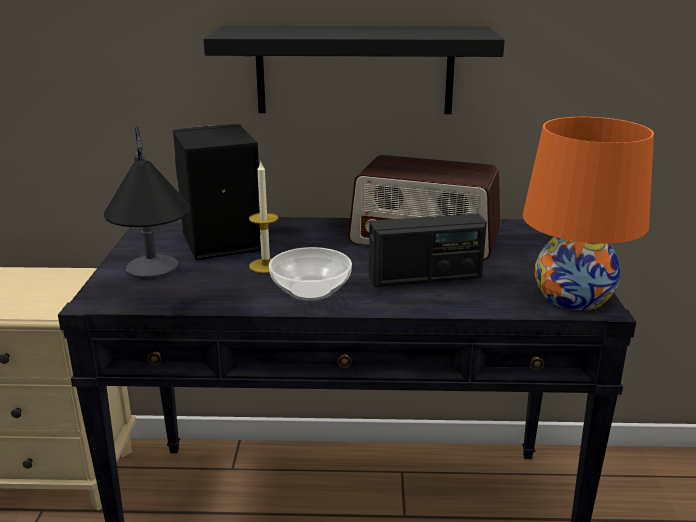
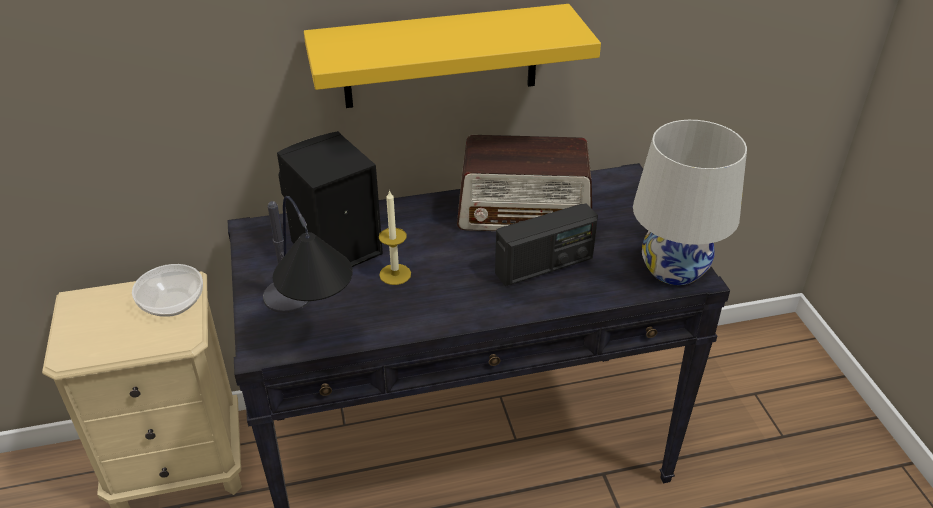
camera: 15 degrees left, 15 degrees up
(310, 291) = (451, 301): bowl -> bowl (172, 304)
(354, 70) = (440, 57): black shelf -> yellow shelf
(572, 296) = (673, 268): orange table lamp -> white table lamp

